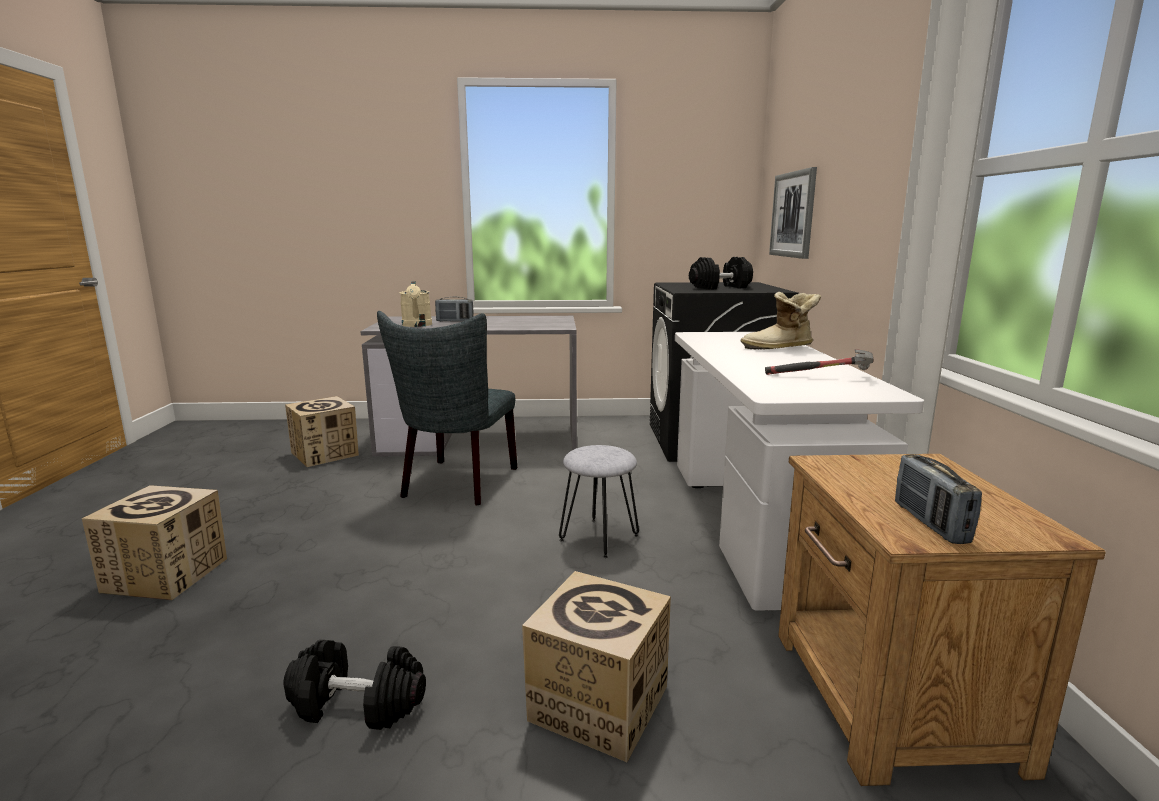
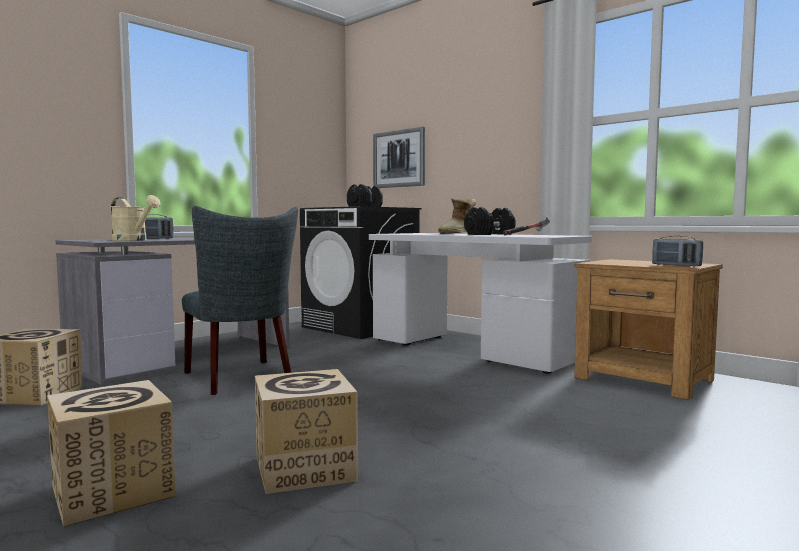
camera: 45 degrees left, 10 degrees down
(357, 705) = (476, 465): black dumbbell -> black dumbbell (490, 234)
(598, 537) = (411, 373): grey stool -> none
(598, 703) = (571, 417): cardboard box -> cardboard box (304, 468)

